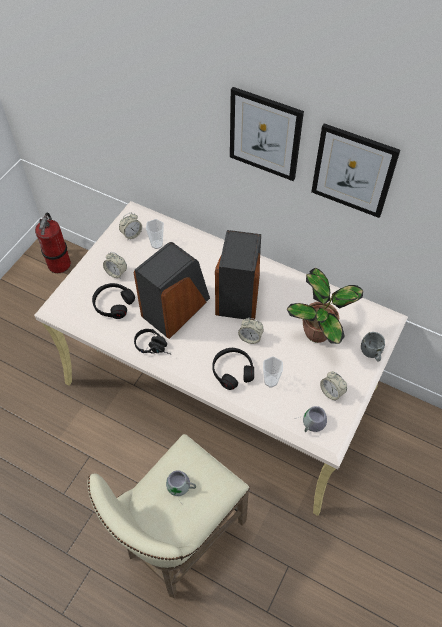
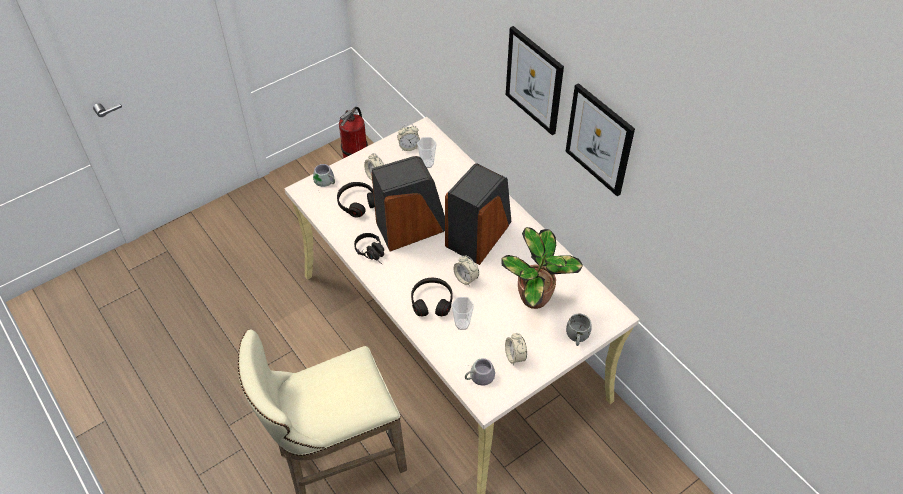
camera: 25 degrees right, 5 degrees down
(180, 488) = (333, 388): grey mug -> grey mug (324, 182)

